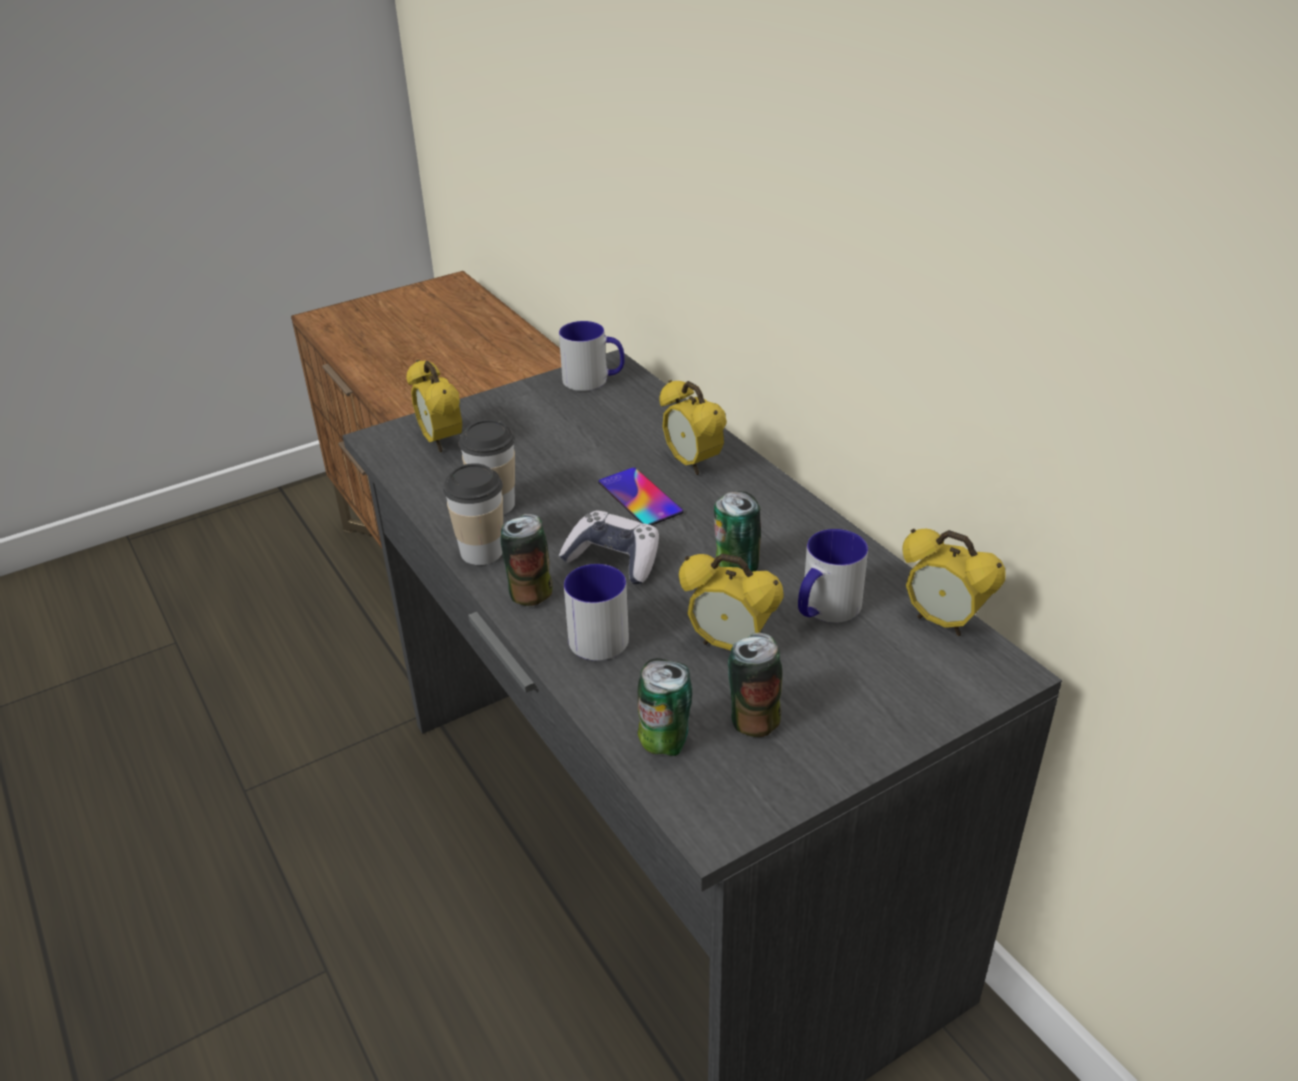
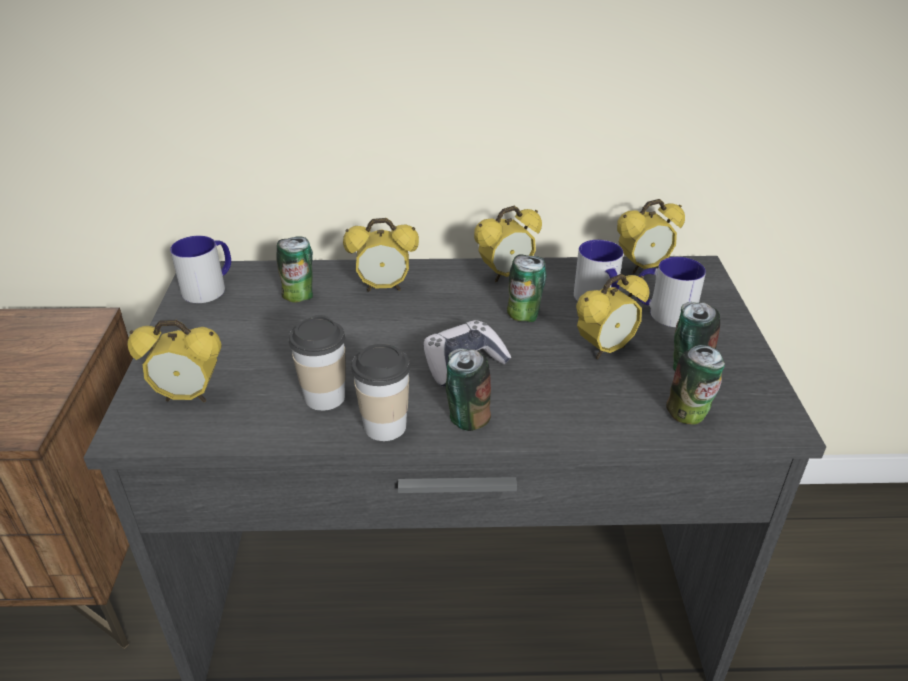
camera: 60 degrees left, 0 degrees up
(596, 632) = (545, 402): mug -> mug (663, 313)
(628, 427) = (299, 296): none -> can
(640, 498) = (399, 324): phone -> none
(802, 528) = (506, 275): none -> alarm clock

